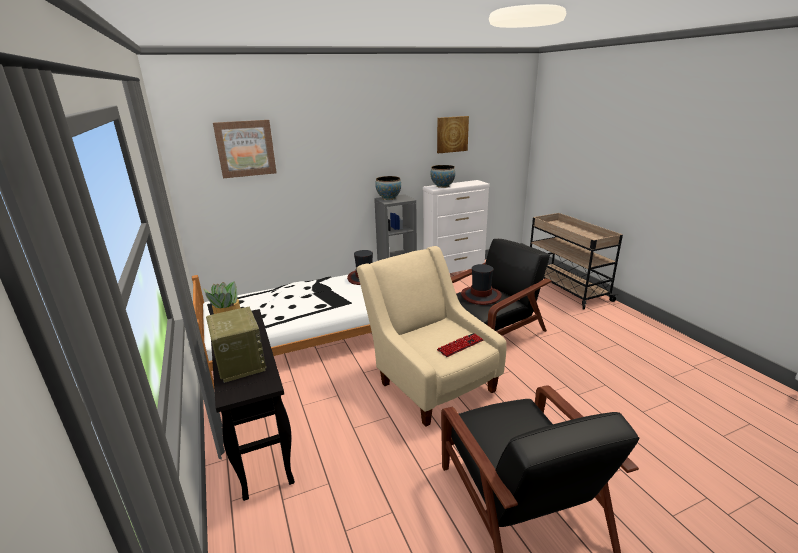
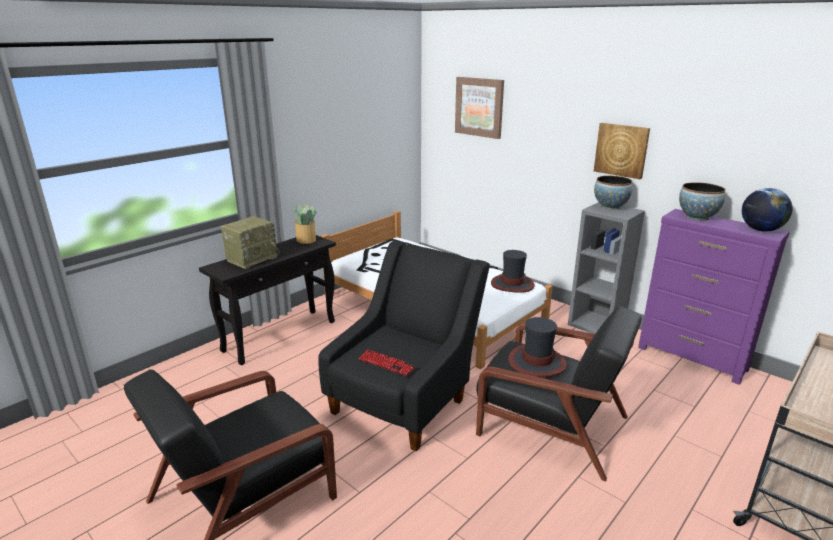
camera: 65 degrees right, 0 degrees up
(431, 381) = (405, 400): beige armchair -> black armchair
(452, 134) = (754, 140): picture -> picture (621, 150)
(454, 271) = (692, 359): white dresser -> purple dresser
(472, 182) = (761, 230): none -> globe

